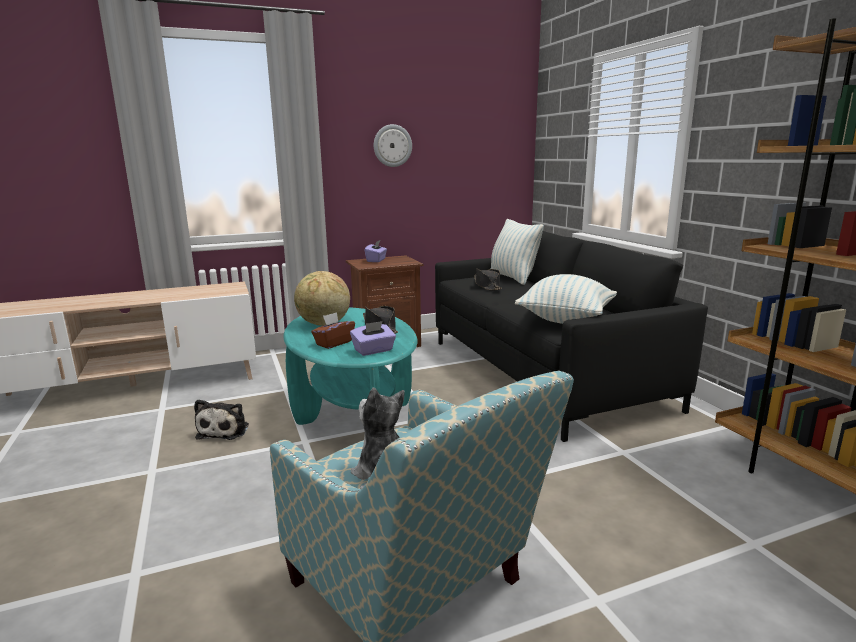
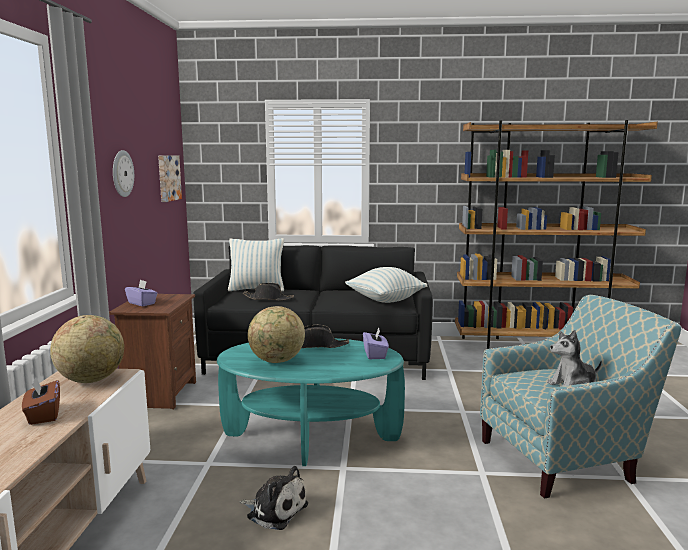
camera: 65 degrees left, 5 degrees down
(222, 290) = (91, 380): none -> globe
(334, 343) = (339, 364): brown tissue box -> brown tissue box (43, 415)
(488, 152) = (167, 178): none -> picture

